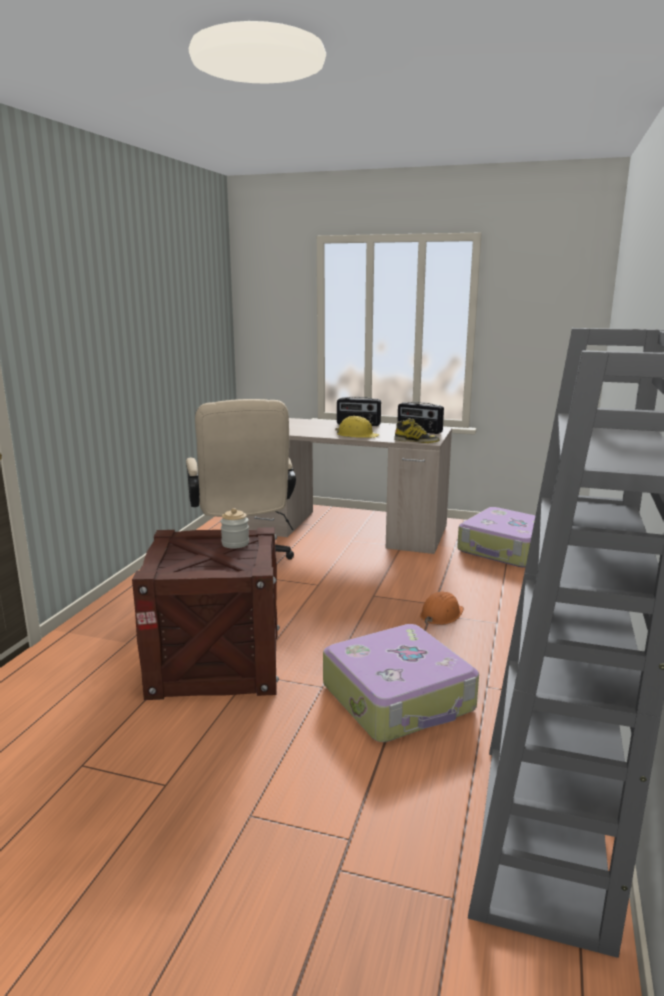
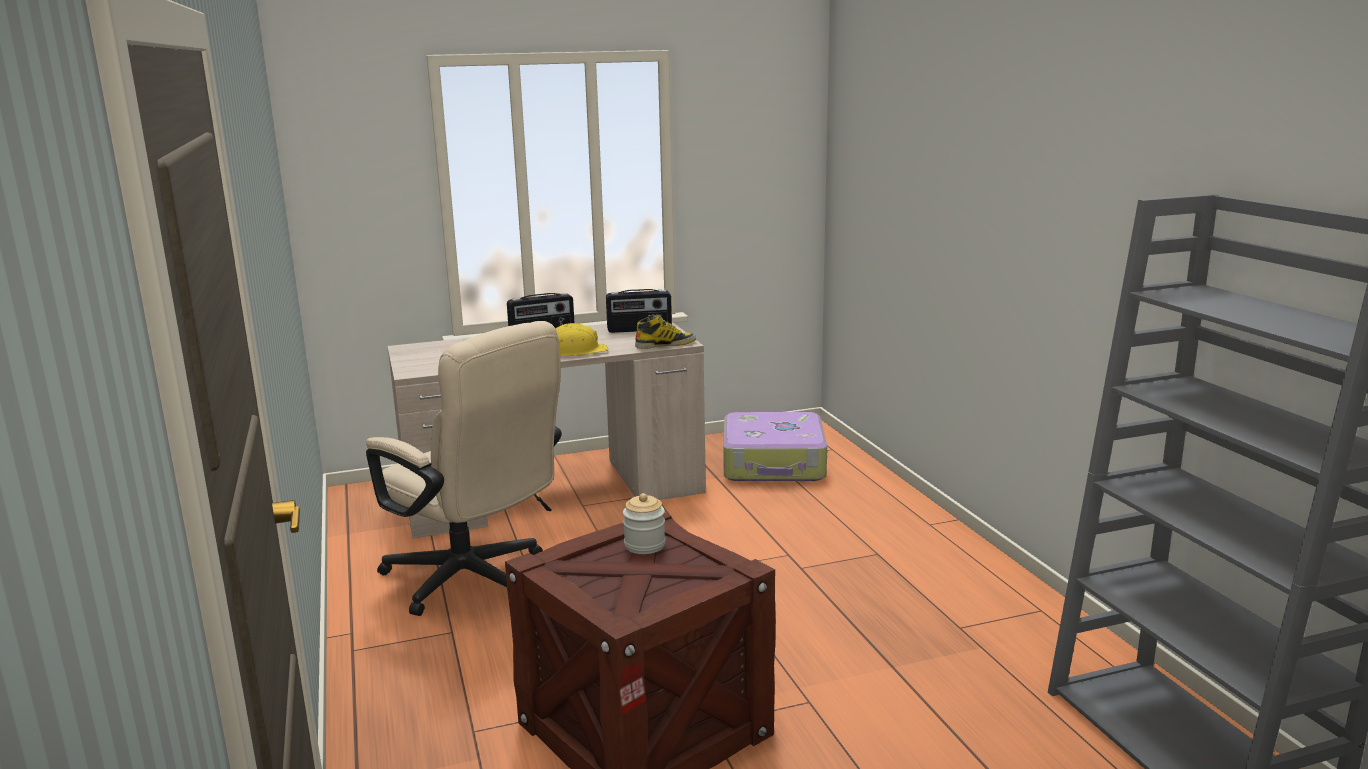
camera: 35 degrees left, 0 degrees up
(399, 698) = (901, 677): suitcase -> none
(441, 615) = (813, 565): orange hard hat -> none

